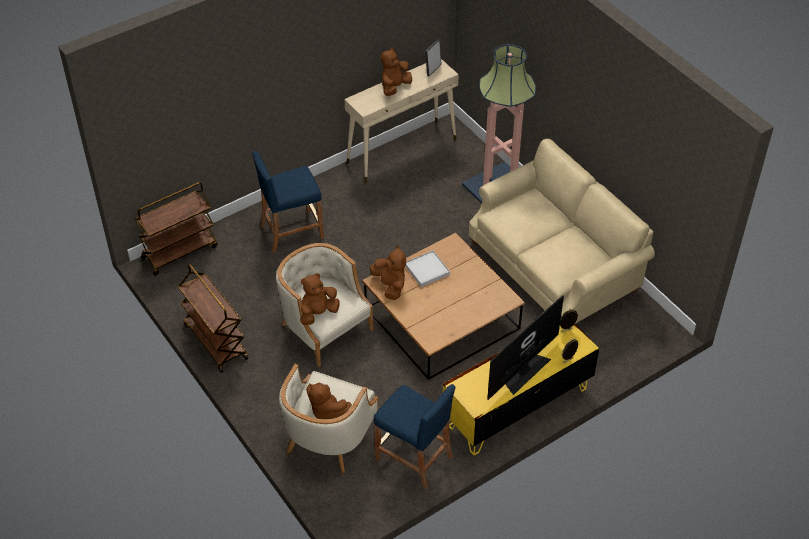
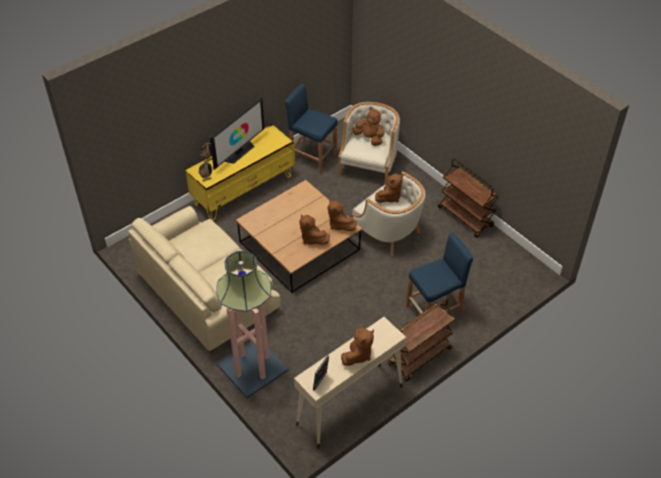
camera: 175 degrees right, 0 degrees up
(180, 252) = (522, 285): brown cart -> brown cart (419, 357)
(427, 270) = (312, 239): white tray -> brown plush toy

